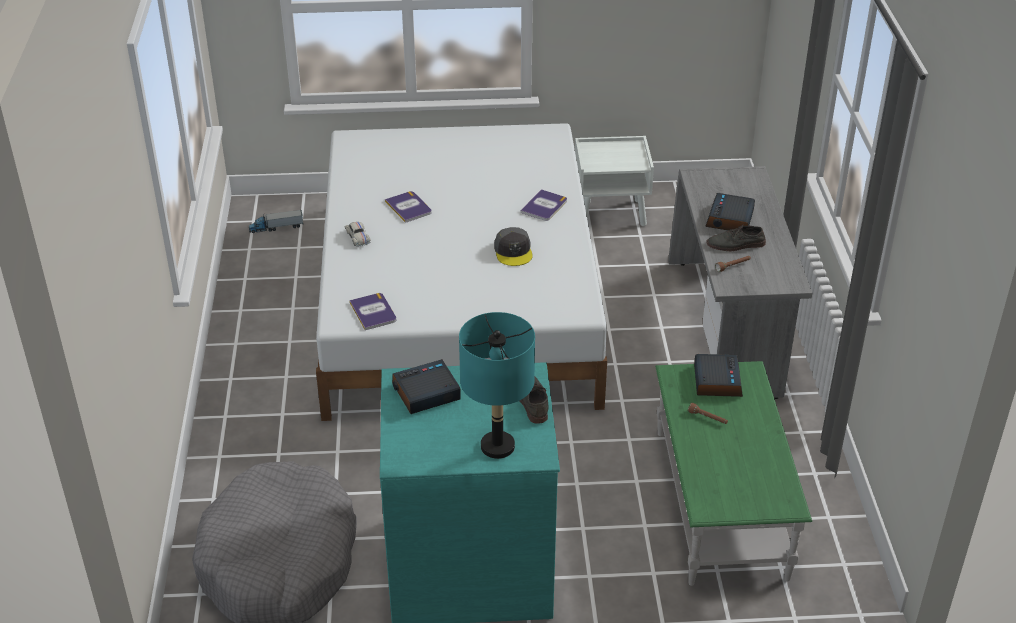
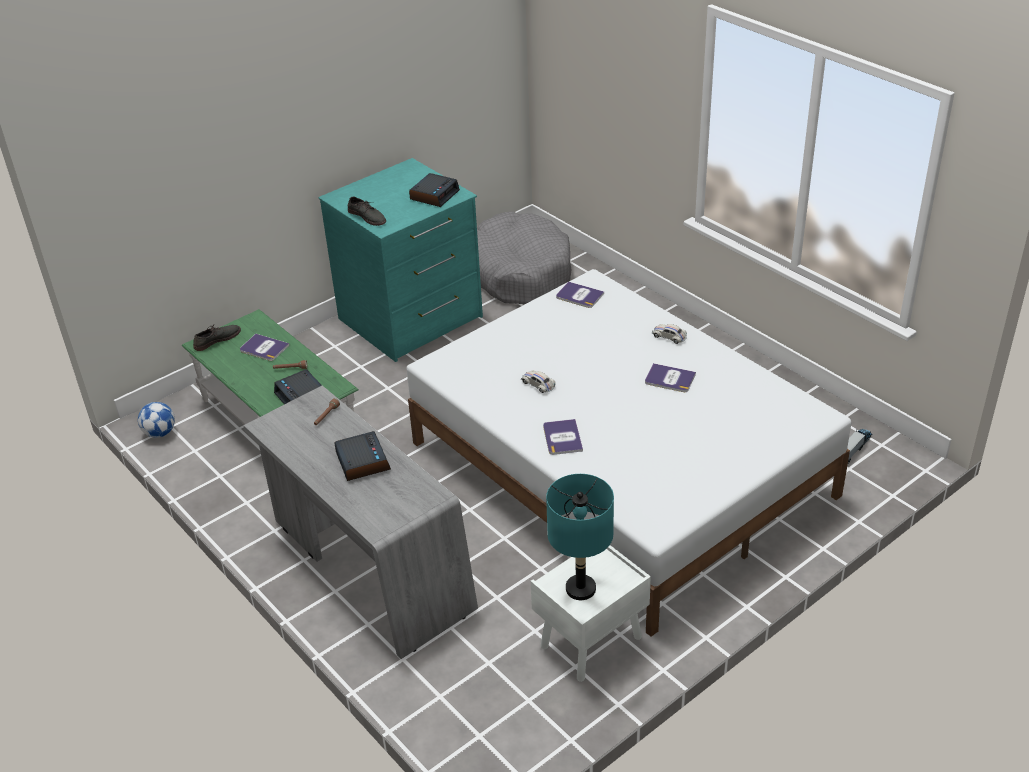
camera: 145 degrees right, 0 degrees up
(498, 446) = (363, 191): turquoise table lamp -> turquoise table lamp (580, 589)
(513, 251) = (538, 384): grey cap -> white toy car
(720, 459) = (264, 348): none -> book
(736, 244) = (338, 438): grey shoe -> grey shoe (217, 339)
(859, 561) = (160, 433): none -> football

